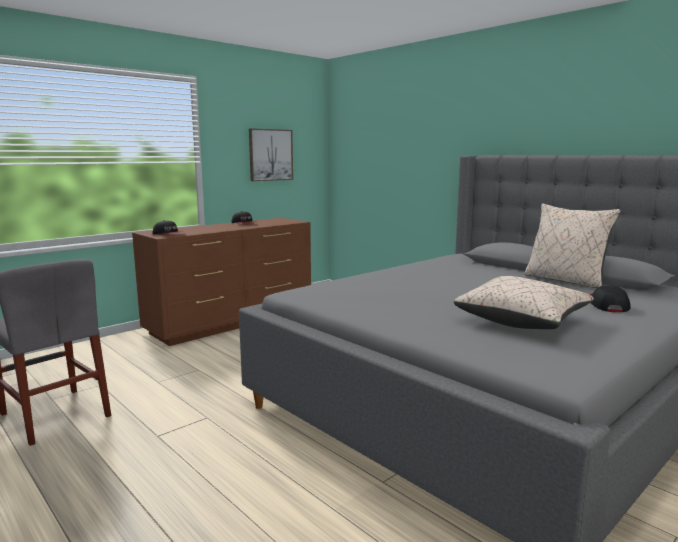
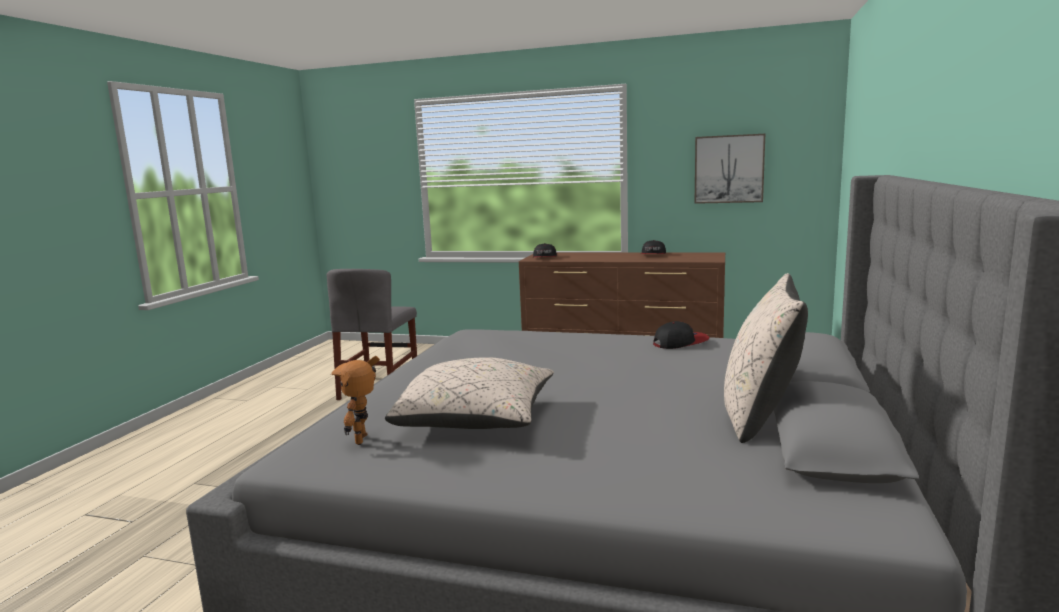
camera: 60 degrees right, 0 degrees up
(538, 350) = (365, 439): none -> toy robot
(607, 304) = (634, 455): cap -> cap (680, 342)

